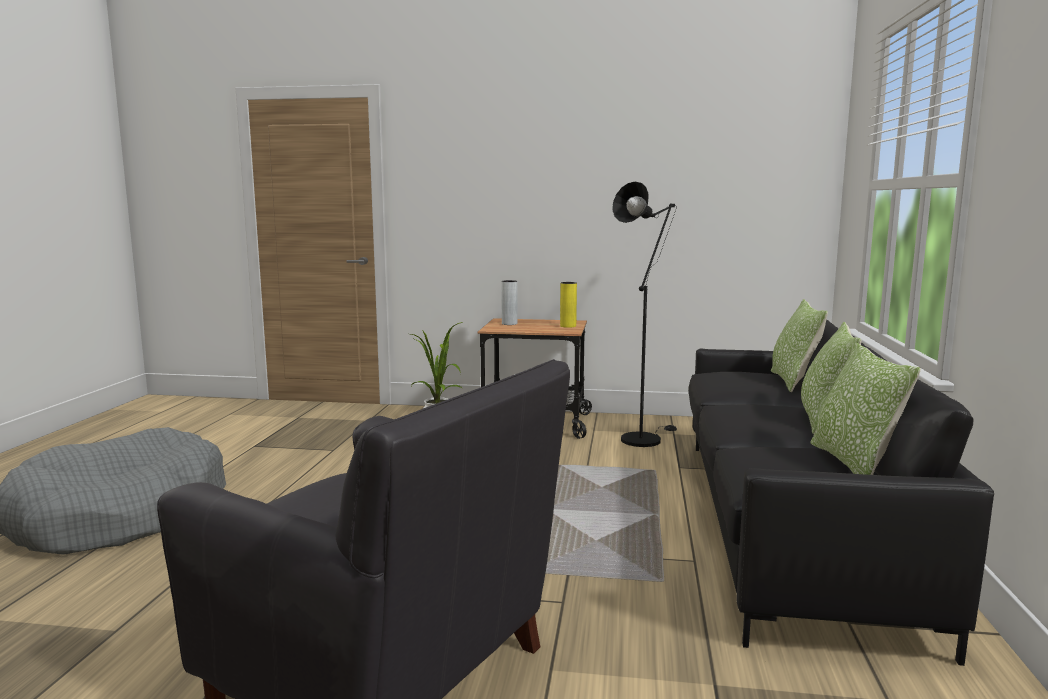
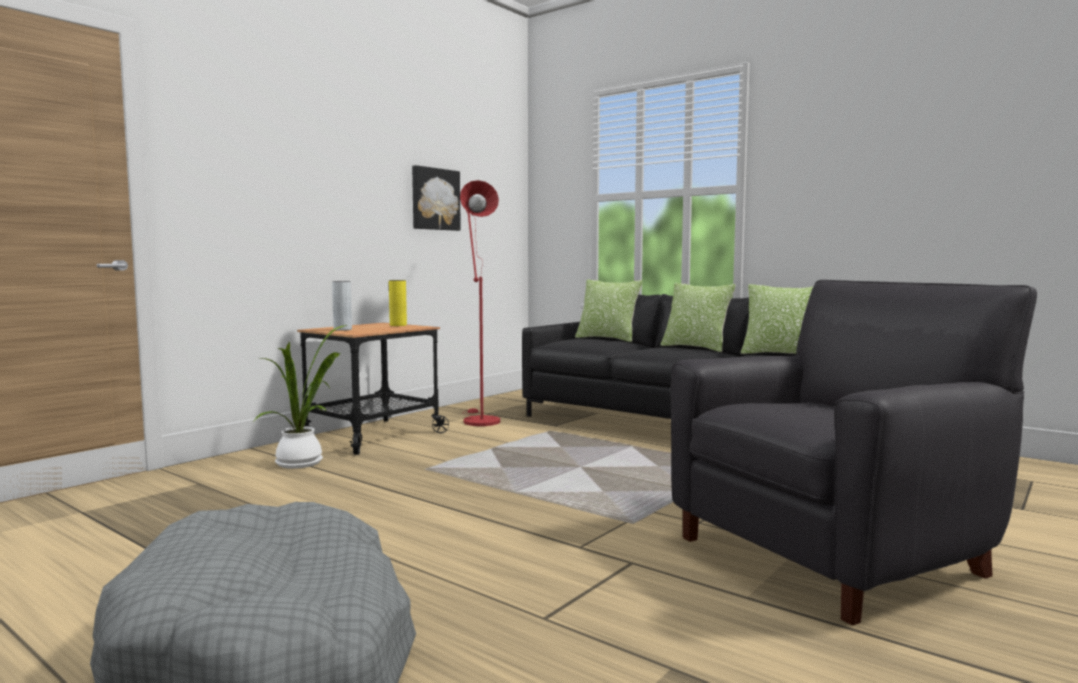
camera: 60 degrees left, 5 degrees down
(644, 438) = (478, 420): black floor lamp -> red floor lamp
(671, 194) = (434, 199): none -> picture

